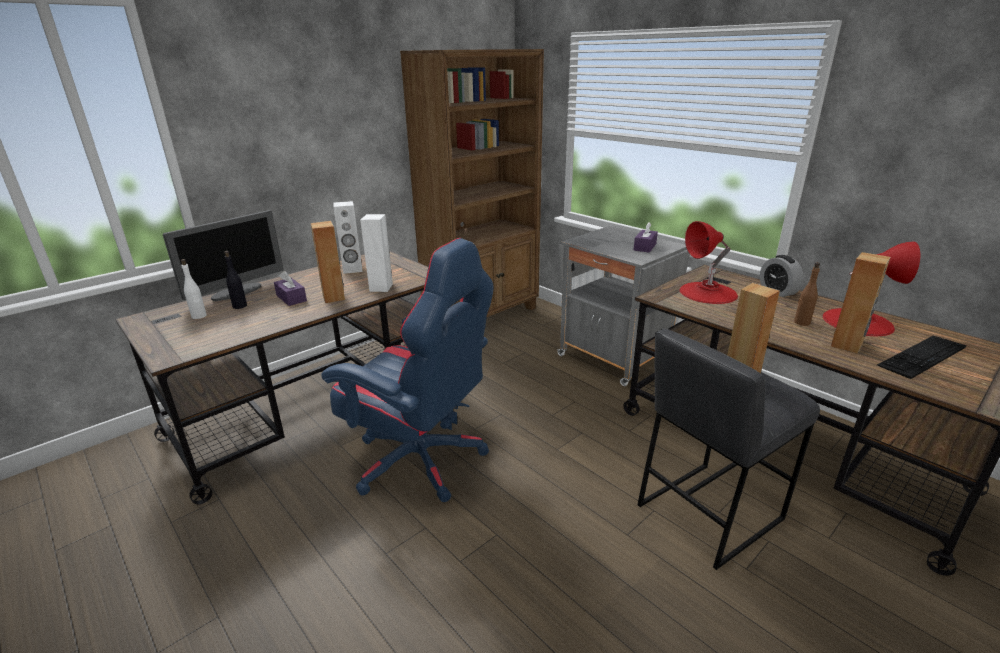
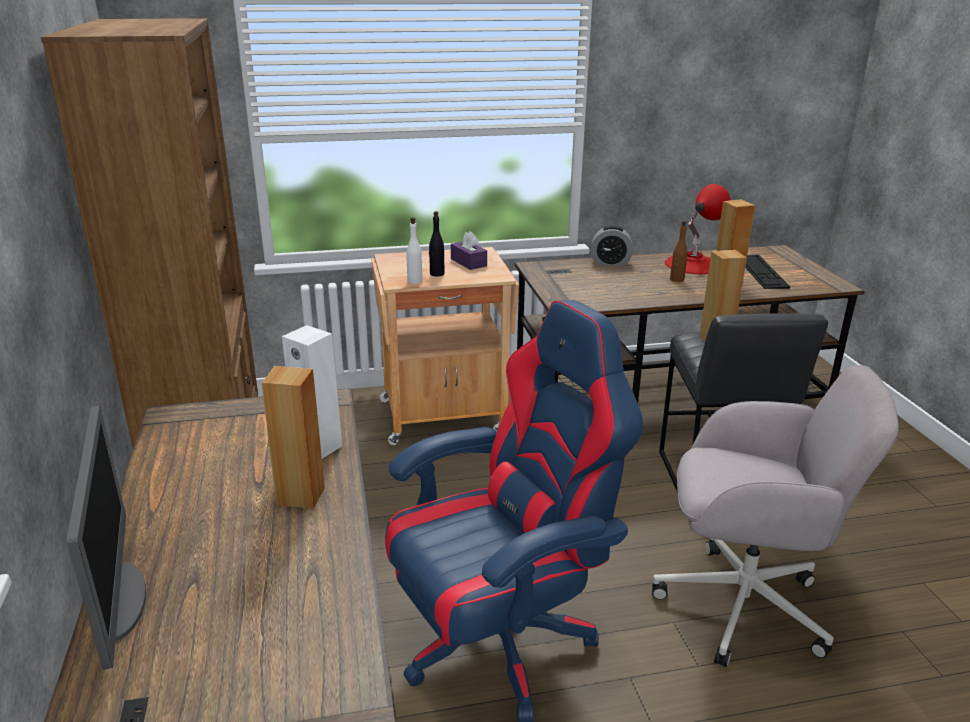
camera: 60 degrees left, 0 degrees up
(199, 316) = (184, 667): white bottle -> white bottle (415, 281)
(239, 306) = (201, 605): black bottle -> black bottle (436, 274)
(291, 298) = (244, 539): purple tissue box -> none
(352, 270) = (201, 455): white speaker -> none
(547, 573) = (744, 607): none -> grey office chair
(614, 359) = (444, 416): grey cart -> brown cart
(708, 292) = (582, 285): red table lamp -> none

